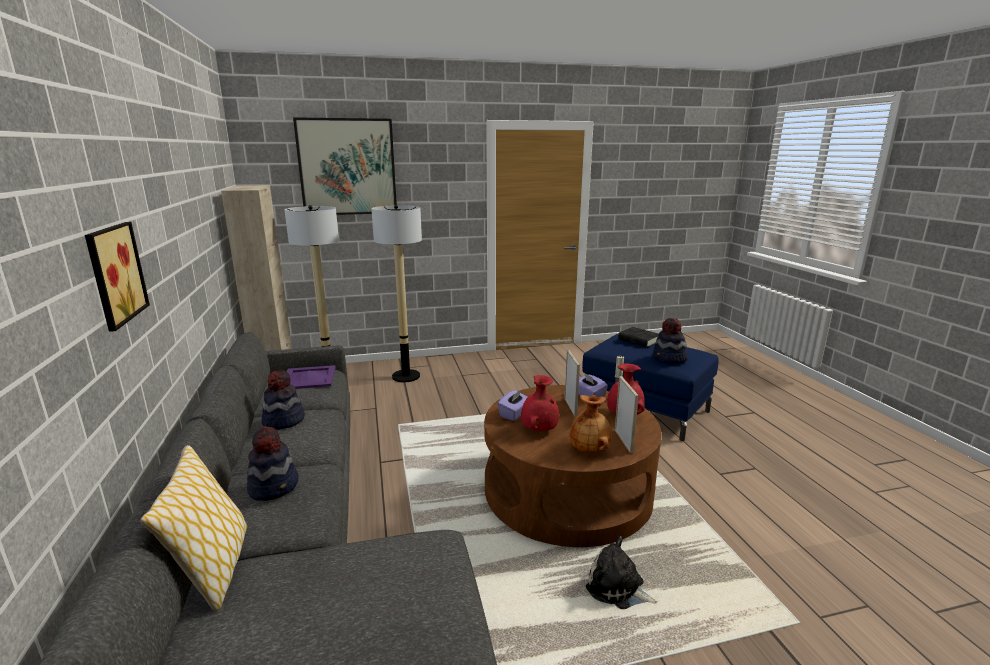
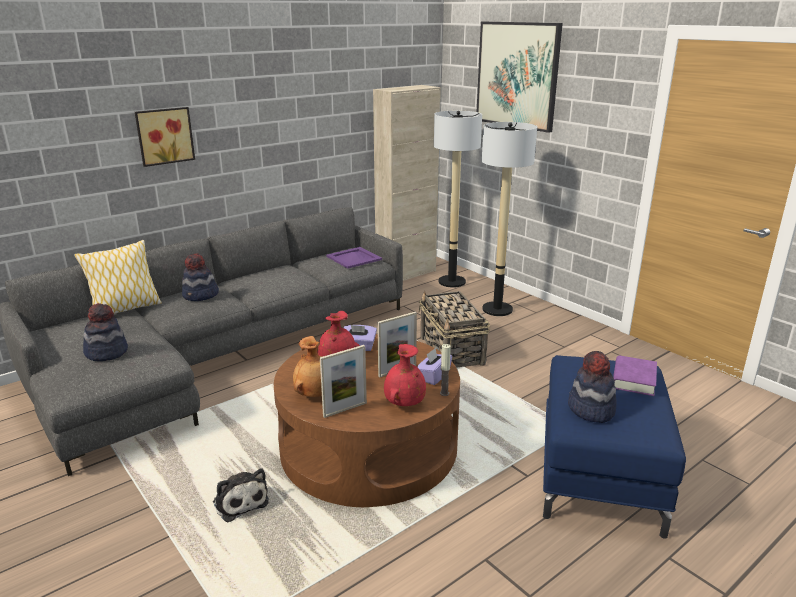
camera: 65 degrees right, 5 degrees up
(283, 420) = (282, 272): hat -> hat (106, 352)
(452, 412) = (452, 351): none -> basket
(618, 588) = (240, 501): plush toy -> plush toy turned 135 degrees clockwise
(639, 340) = (633, 380): black book -> purple book

